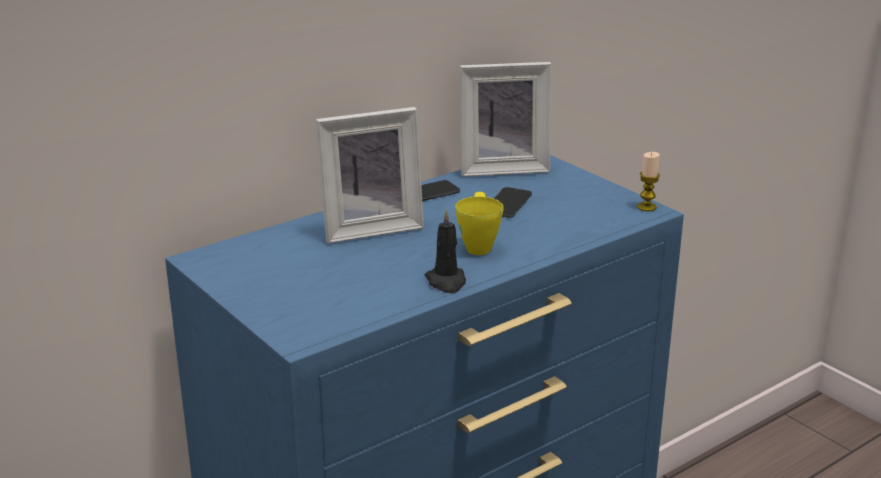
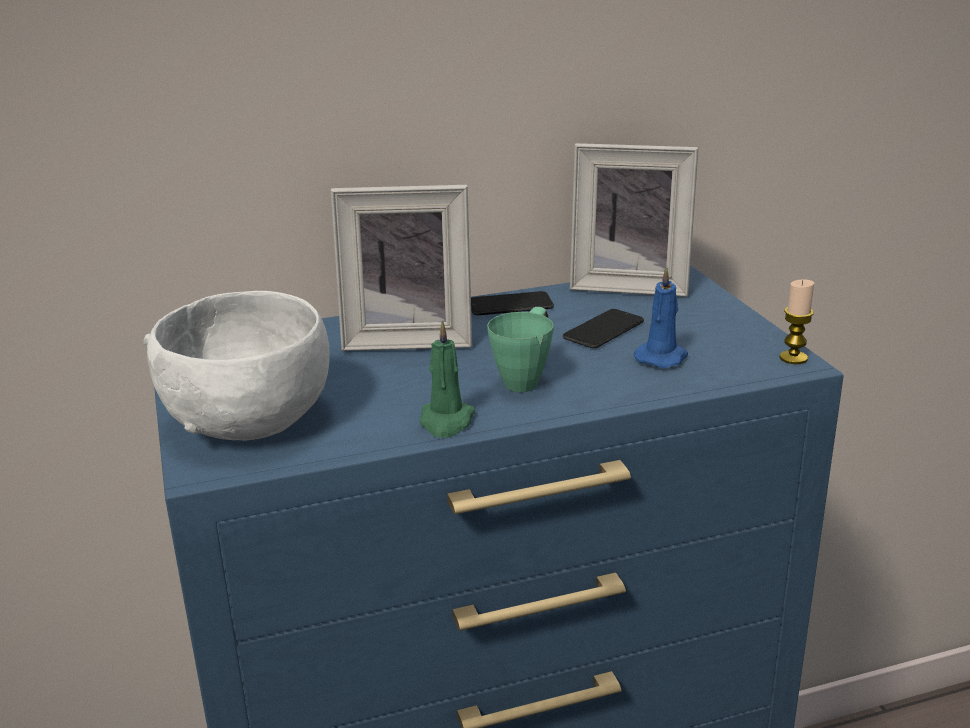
camera: 20 degrees right, 0 degrees up
(302, 301) = (249, 419): none -> white bowl
(446, 282) = (446, 421): black candle -> green candle
(478, 244) = (526, 378): yellow mug -> green mug
(561, 218) = (662, 357): none -> blue candle

